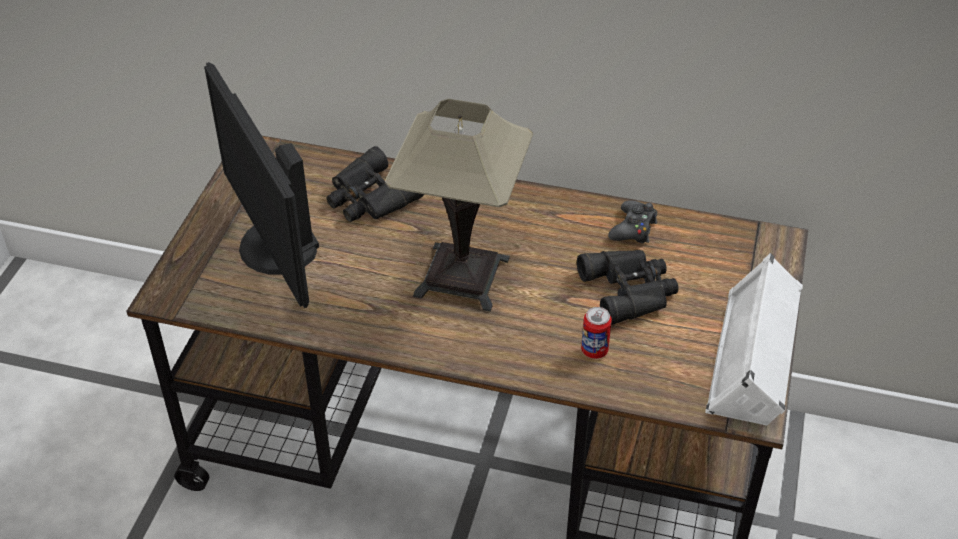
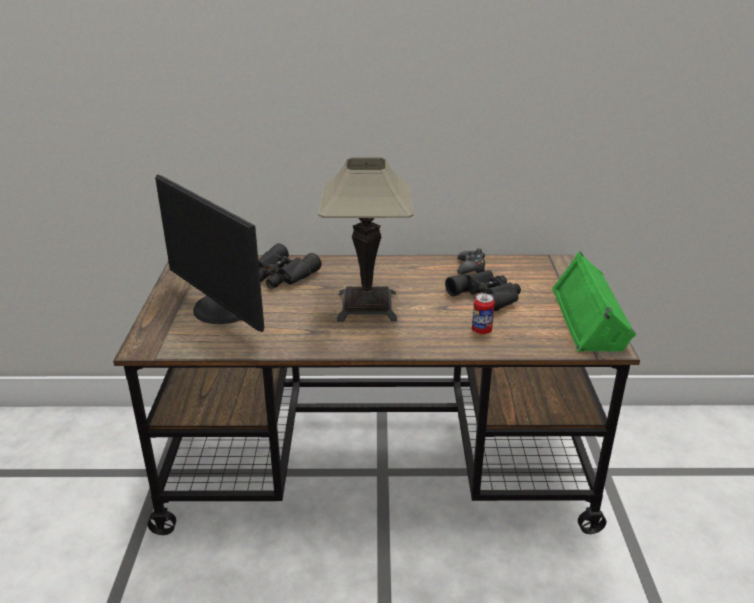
camera: 15 degrees left, 15 degrees down
(756, 356) = (591, 318): white speaker -> green speaker

